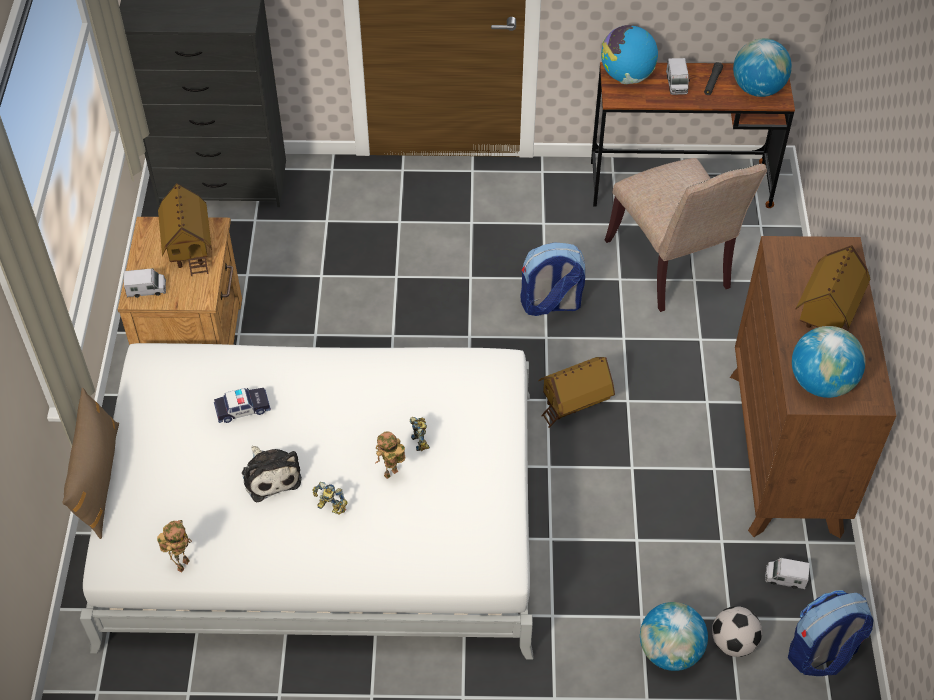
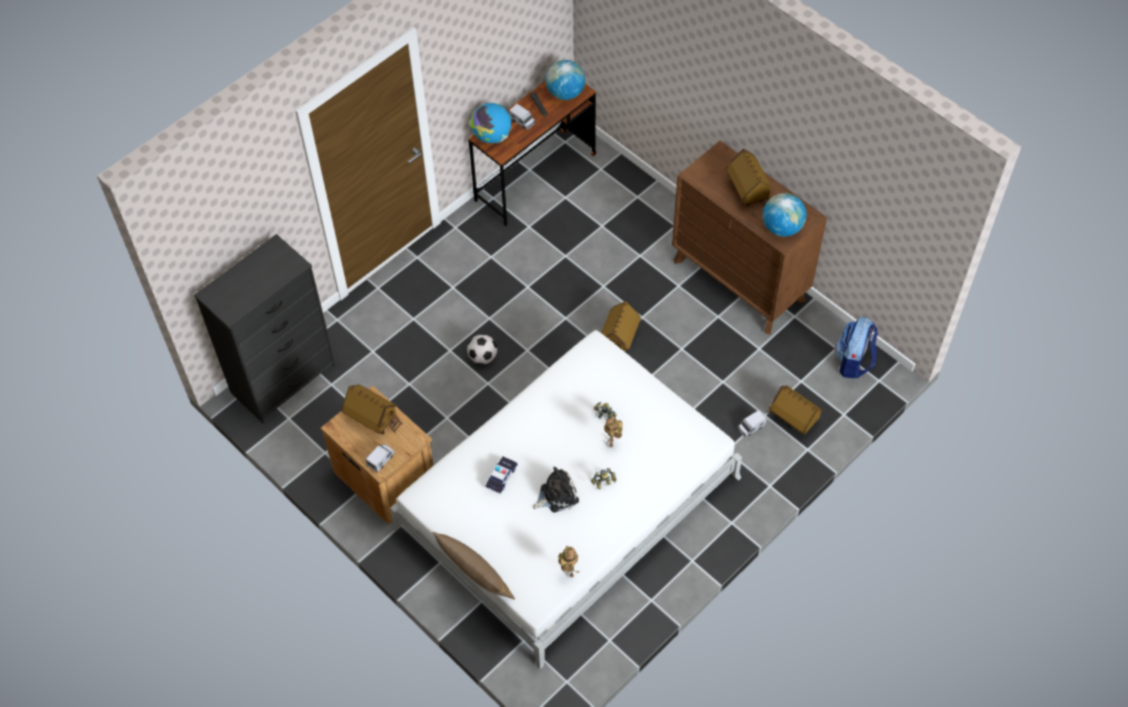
camera: 45 degrees left, 5 degrees up
(270, 475) = (556, 495): plush toy -> plush toy turned 45 degrees counterclockwise
(550, 304) = (547, 298): backpack -> none
(670, 651) = (793, 419): globe -> toy house
(673, 267) = (584, 227): beige chair -> none
(733, 642) = (814, 390): football -> football (483, 357)
(785, 578) = (803, 341): toy truck -> toy truck (751, 427)

